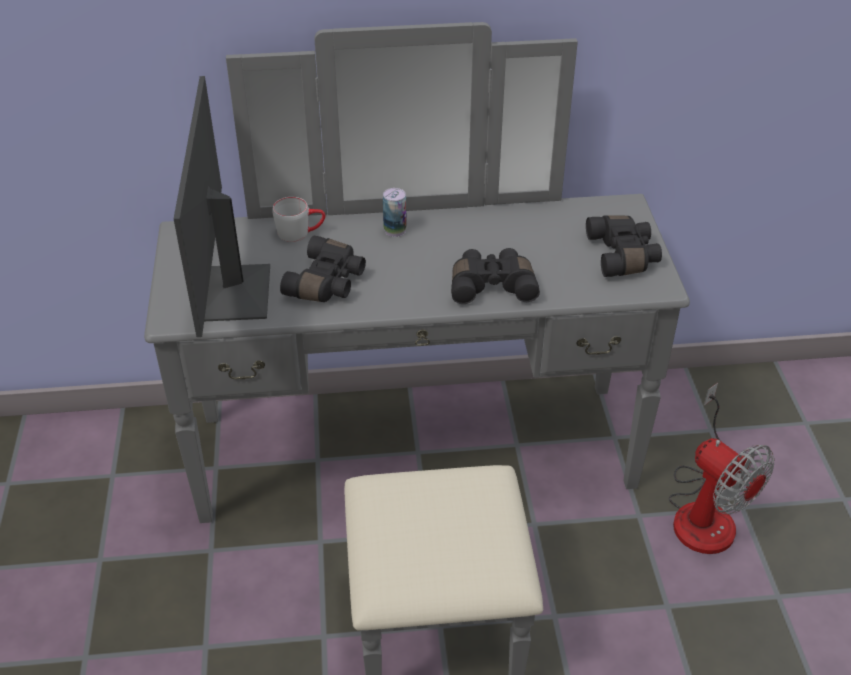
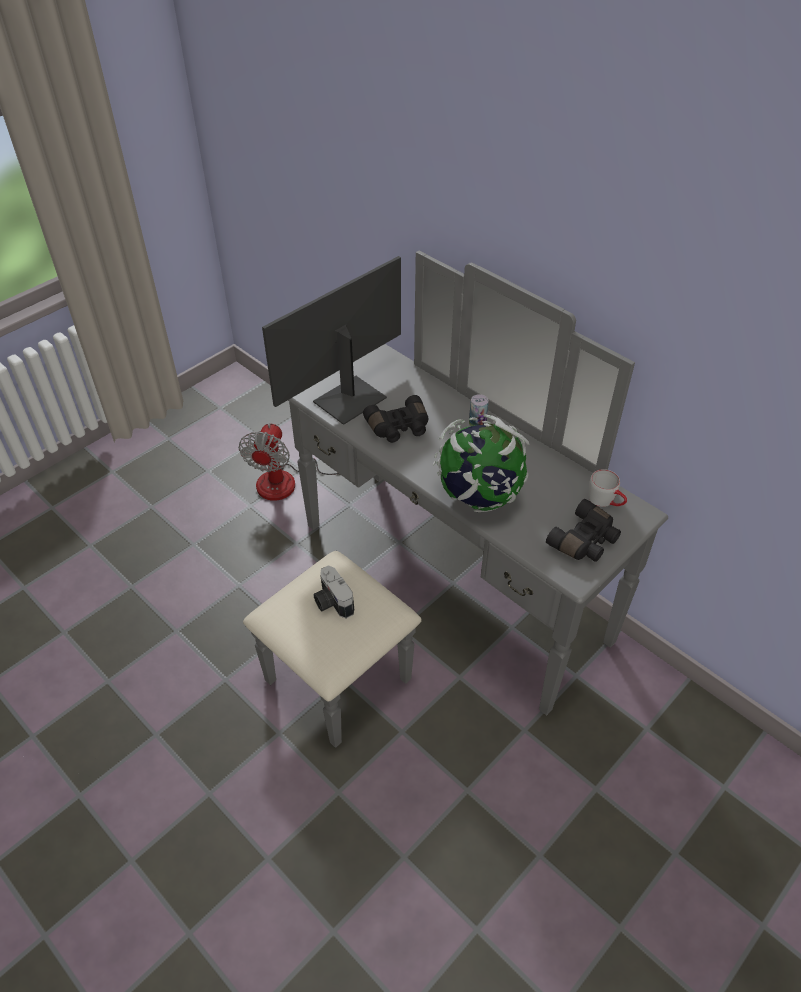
camera: 50 degrees right, 5 degrees up
(300, 232) = (428, 390): grey mug -> grey mug (606, 501)
(428, 520) = (331, 602): none -> camera
(492, 285) = (478, 496): black binoculars -> globe
(704, 510) = (569, 766): fan -> fan (290, 481)

